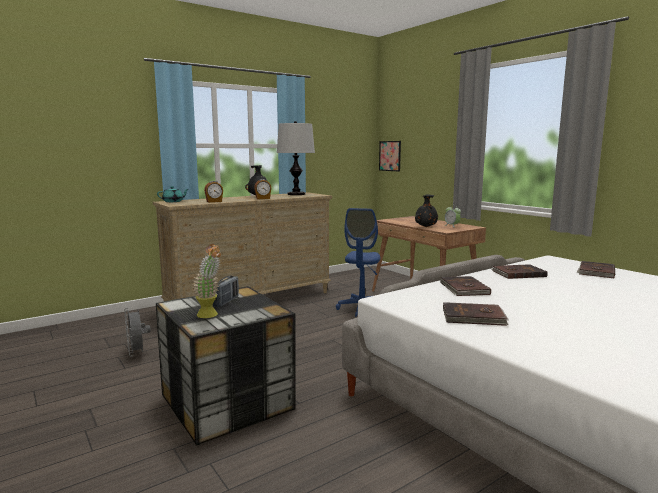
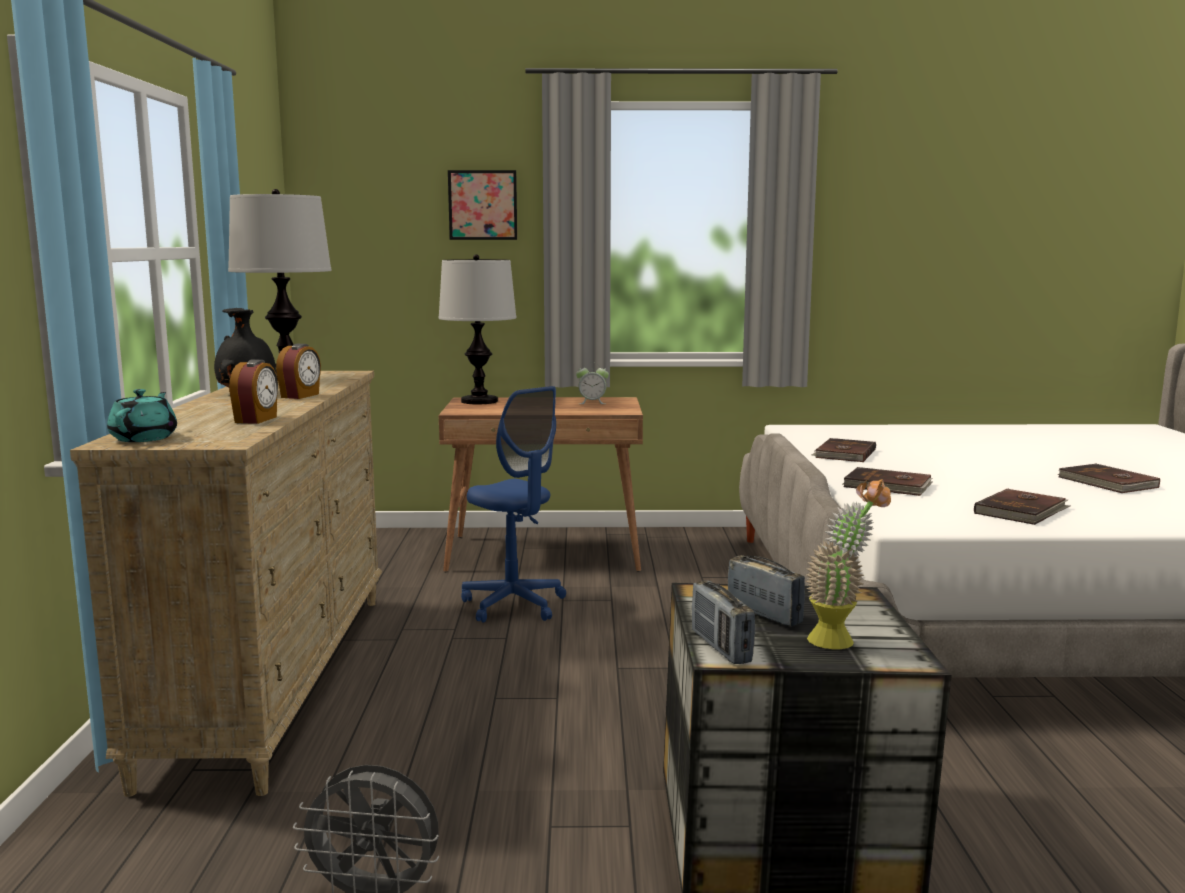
camera: 55 degrees left, 0 degrees up
(180, 302) = (720, 647): none -> radio
(390, 156) = (341, 271): picture -> picture (482, 205)
(412, 218) = (480, 401): none -> table lamp
(425, 227) = (571, 411): black vase -> none
(595, 271) = (876, 433): brown book -> brown book (1107, 483)

